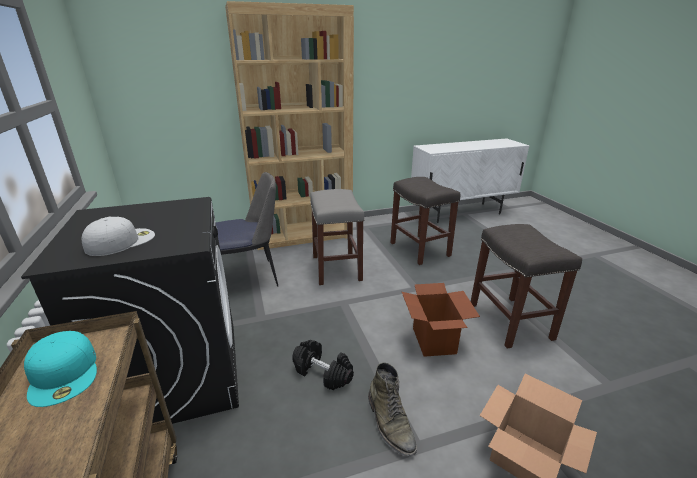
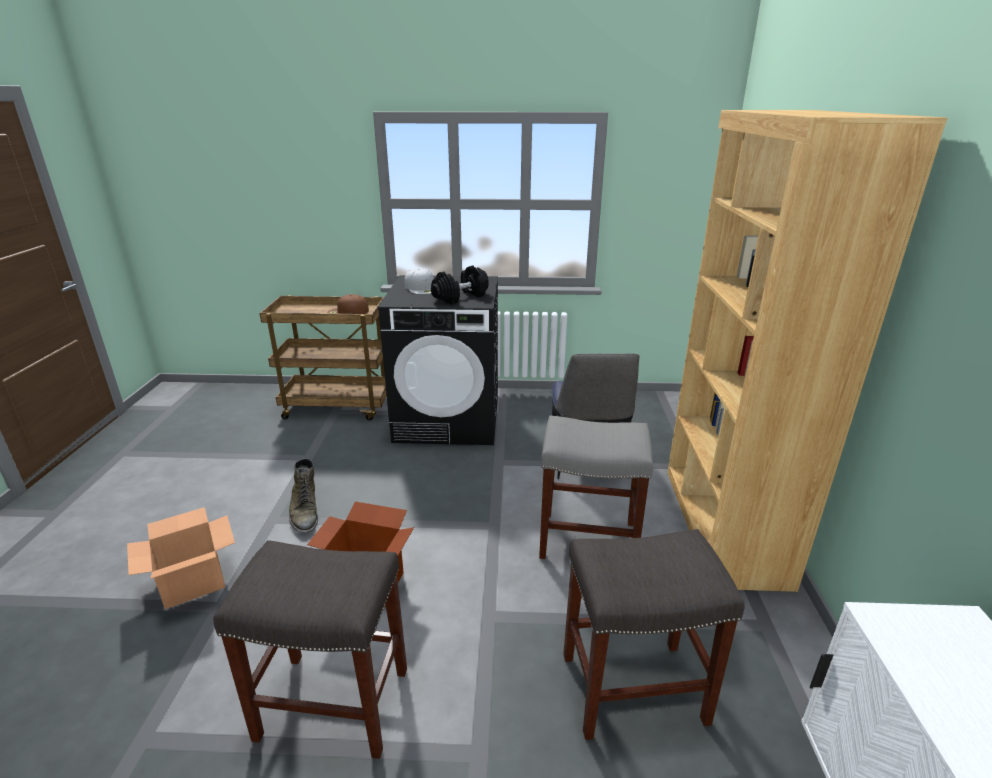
camera: 110 degrees right, 0 degrees up
(65, 373) = (347, 312): turquoise cap -> brown cap
(323, 373) = (390, 487): black dumbbell -> black dumbbell (460, 297)
(390, 422) = (305, 512): green boot -> green boot turned 105 degrees counterclockwise

